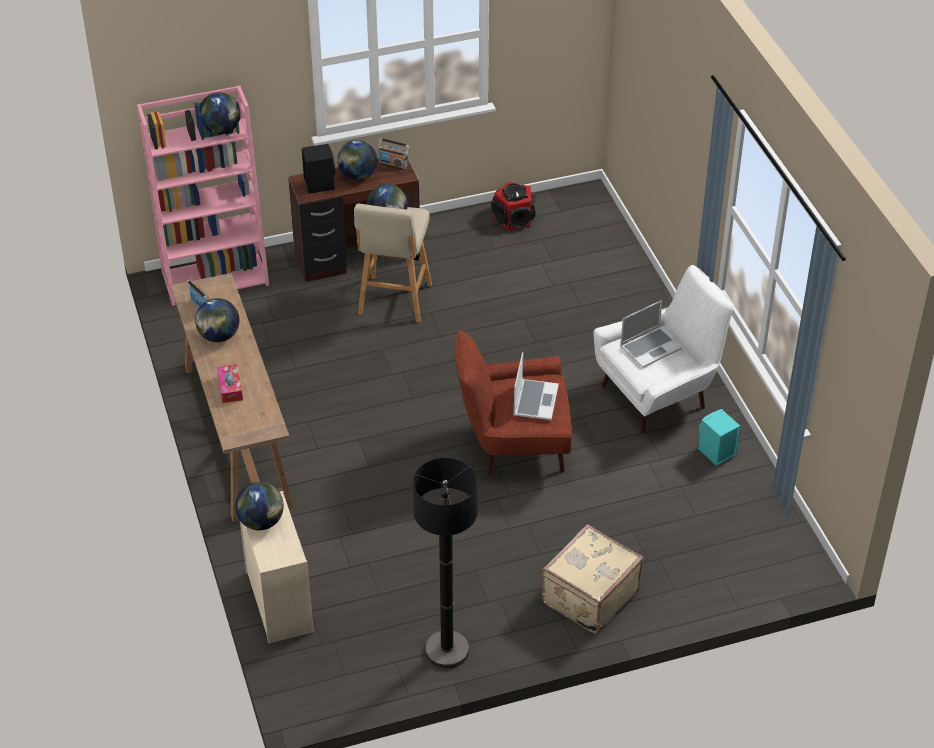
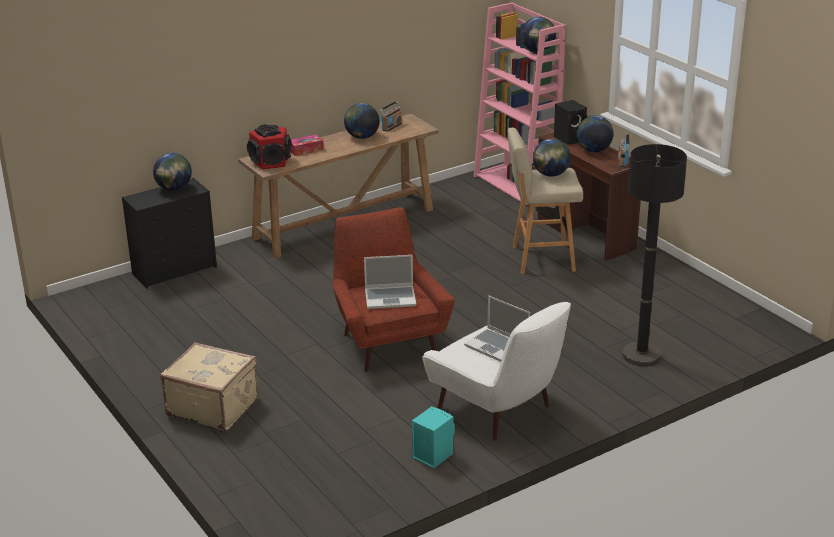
camera: 75 degrees right, 15 degrees down
(279, 600) = (175, 270): beige dresser -> black dresser
(447, 650) = (136, 347): black floor lamp -> black floor lamp (641, 355)
(514, 218) = (701, 296): speaker -> speaker (271, 162)

